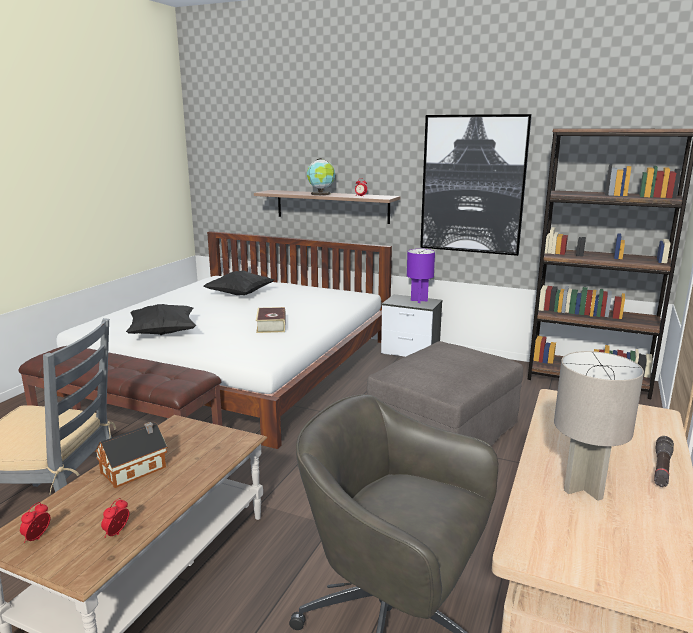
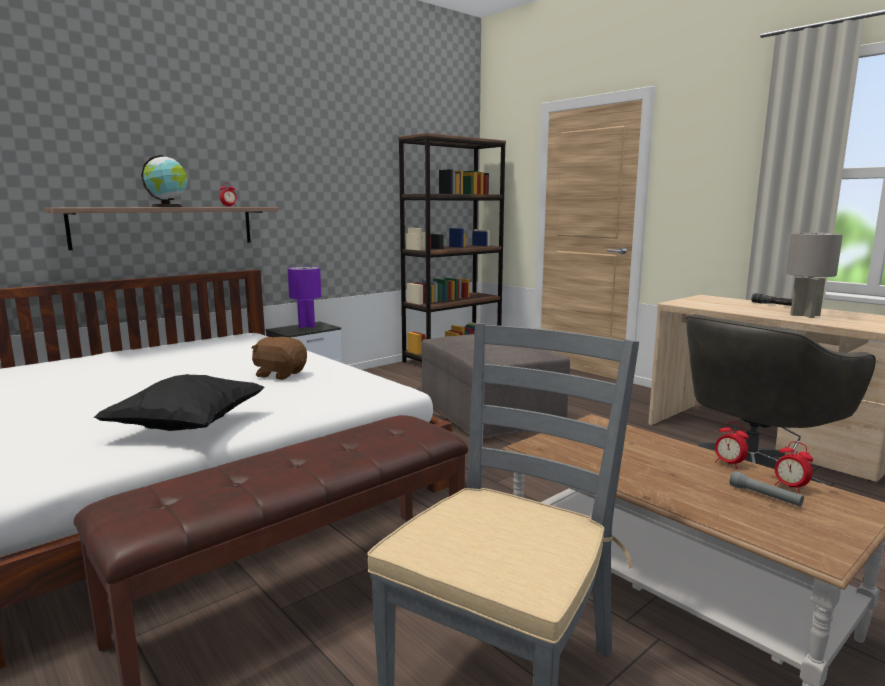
camera: 65 degrees left, 5 degrees down
(37, 538) = (809, 531): alarm clock -> alarm clock (728, 464)
(98, 520) = (765, 496): none -> grey flashlight
(136, 469) = (648, 472): toy house -> none
(239, 294) = (101, 374): black pillow -> none
(271, 325) = (280, 374): book -> brown plush toy
(473, 185) = (334, 191): picture -> none

